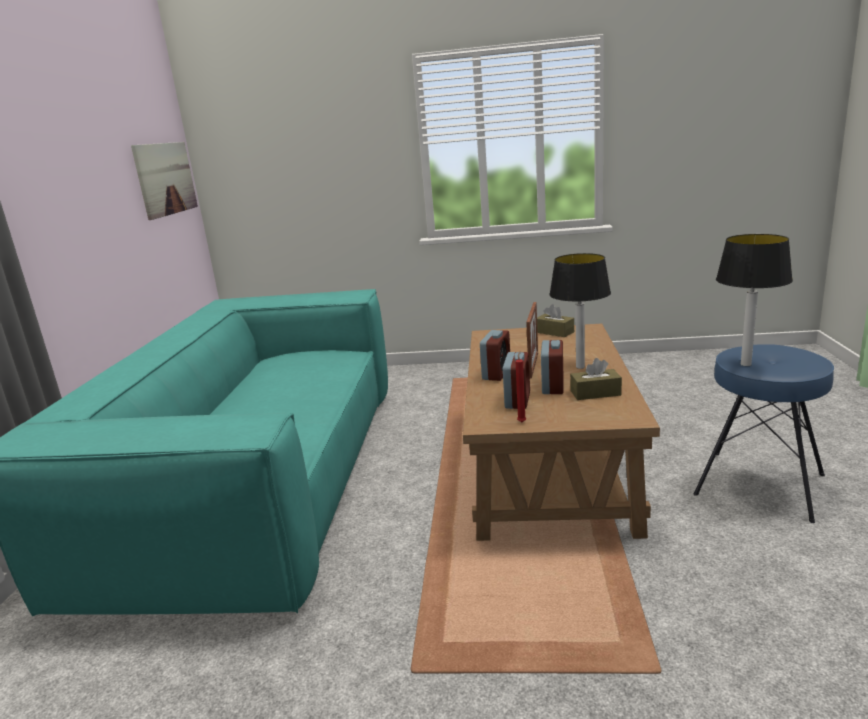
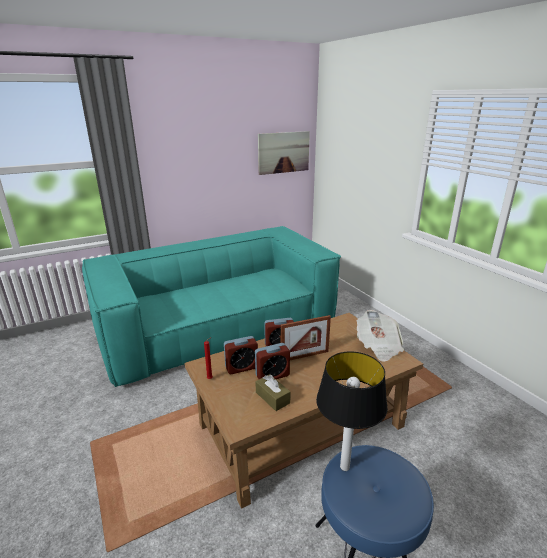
camera: 55 degrees right, 5 degrees up
(554, 332) = (378, 346): brown tissue box -> newspaper
(580, 367) = (317, 378): table lamp -> none

